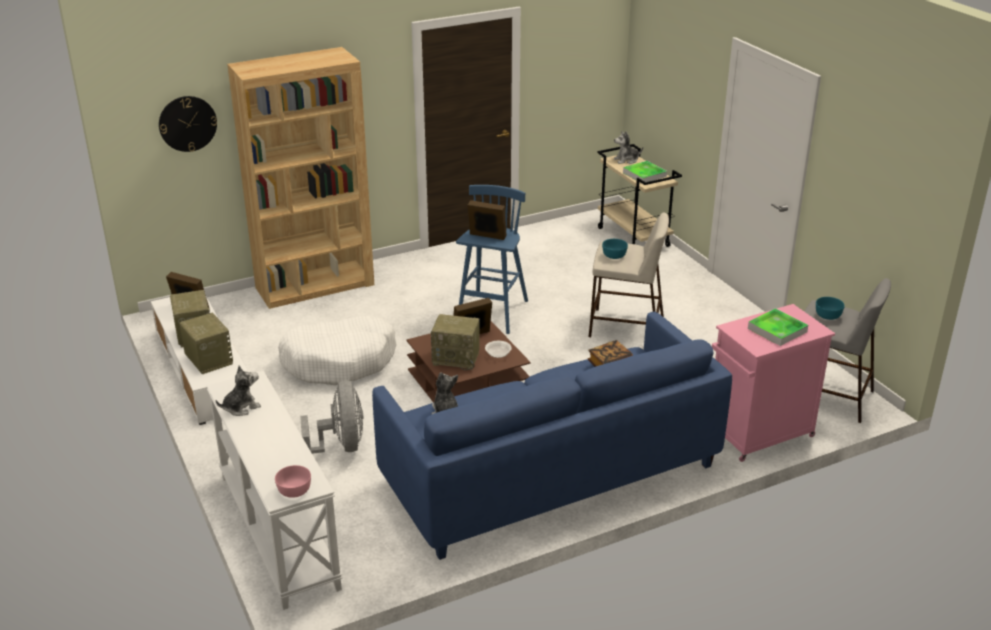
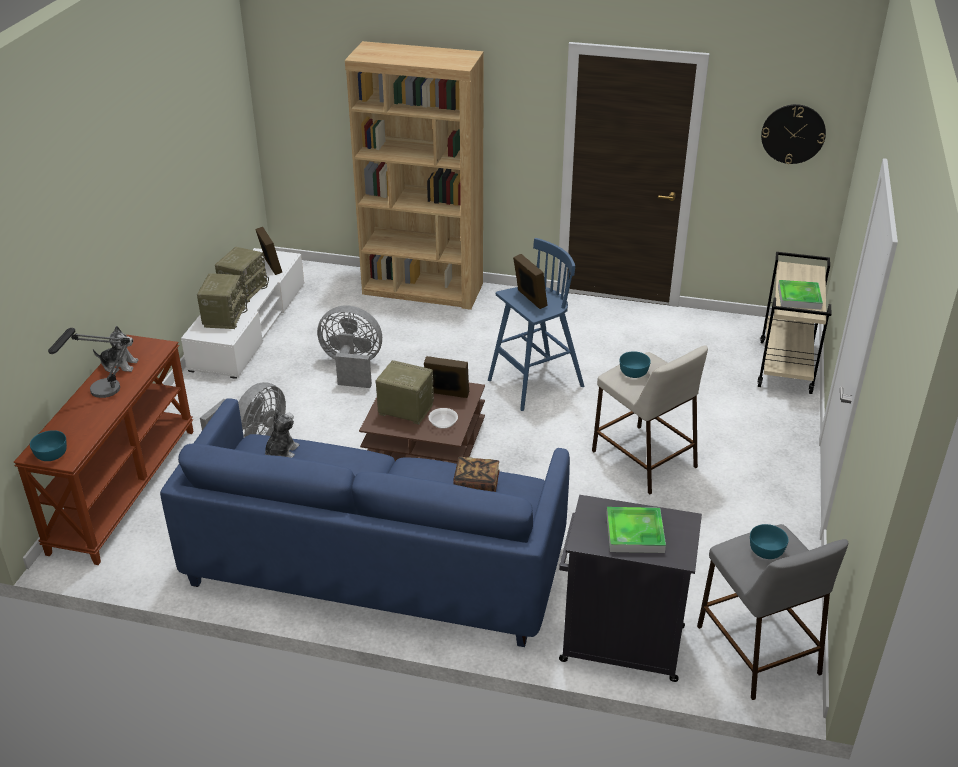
camera: 40 degrees right, 5 degrees up
(187, 123) = (322, 91): wall clock -> wall clock (793, 133)
(260, 433) = (99, 394): none -> table lamp
(276, 530) = (123, 488): white console table -> brown console table
(293, 490) = (51, 454): pink bowl -> turquoise bowl
(340, 361) = (352, 367): white dog bed -> grey fan
(457, 358) = (404, 410): radio -> radio turned 150 degrees clockwise
(626, 160) = (803, 274): plush toy -> none
(757, 434) = (619, 643): pink cabinet -> black cabinet

